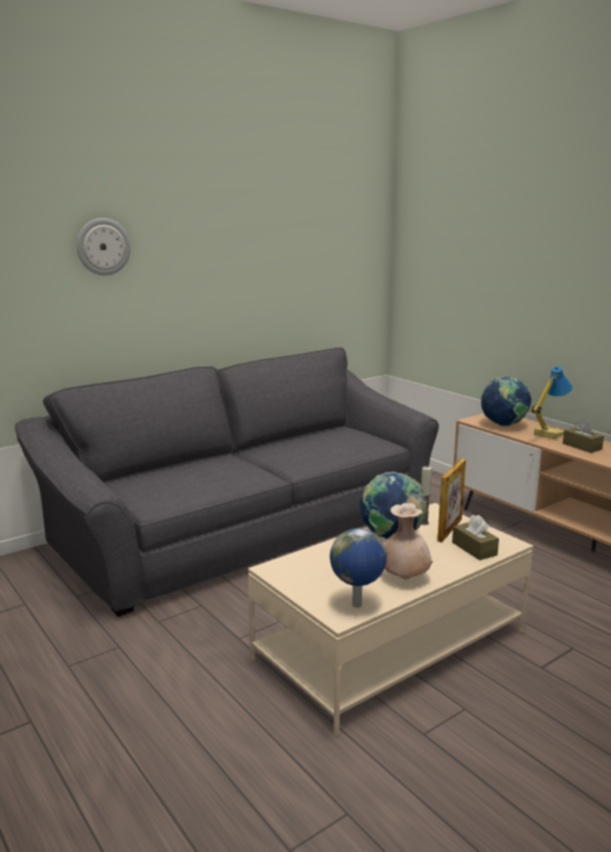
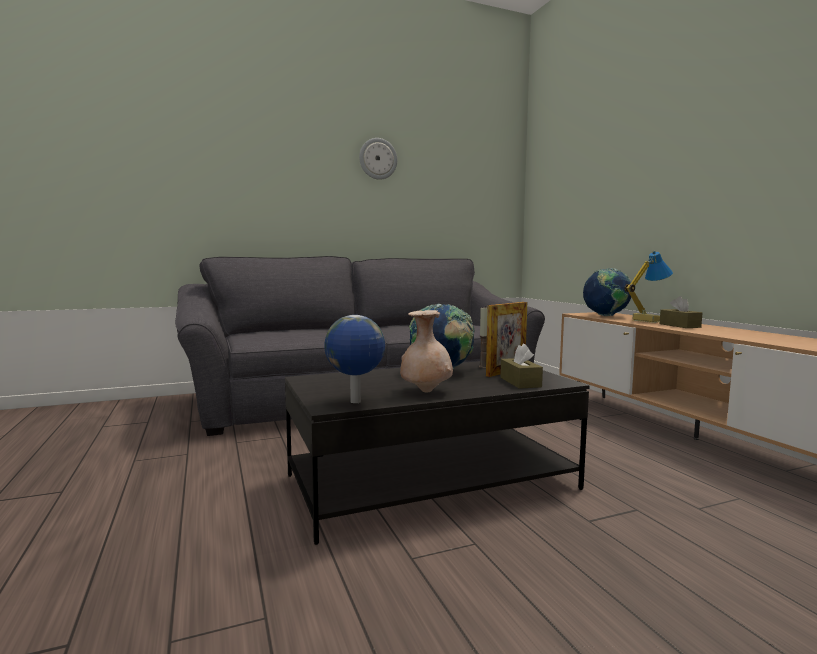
camera: 15 degrees right, 10 degrees down
(103, 246) = (266, 158): wall clock -> wall clock (378, 159)
(391, 645) = (431, 482): beige coffee table -> black coffee table

